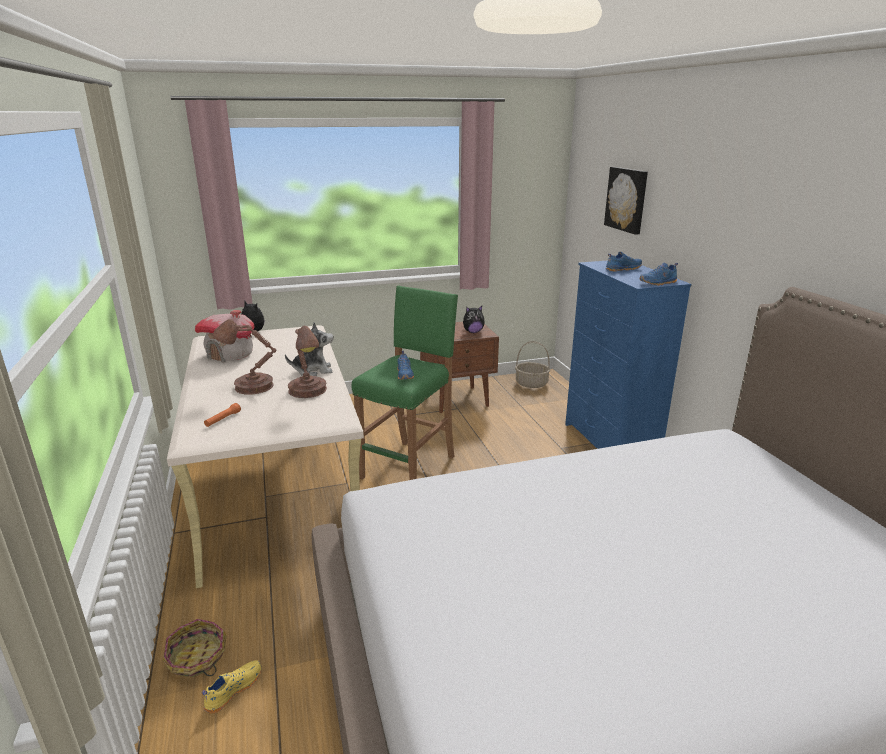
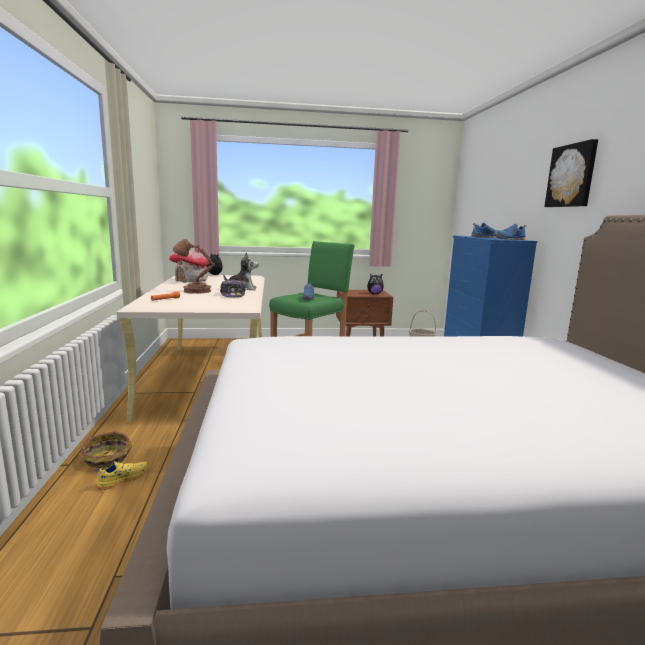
camera: 10 degrees right, 10 degrees down
(308, 391) = (233, 295): brown table lamp -> cap
(627, 199) = (494, 193): picture -> picture (572, 176)

